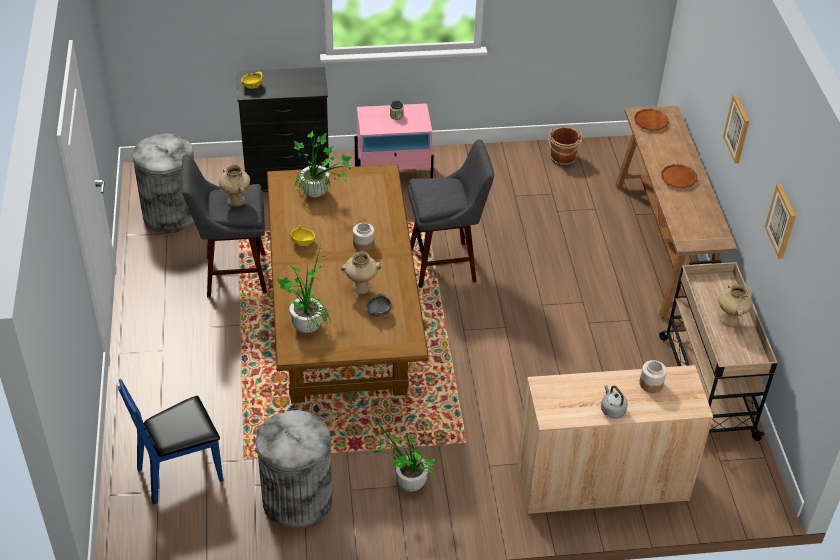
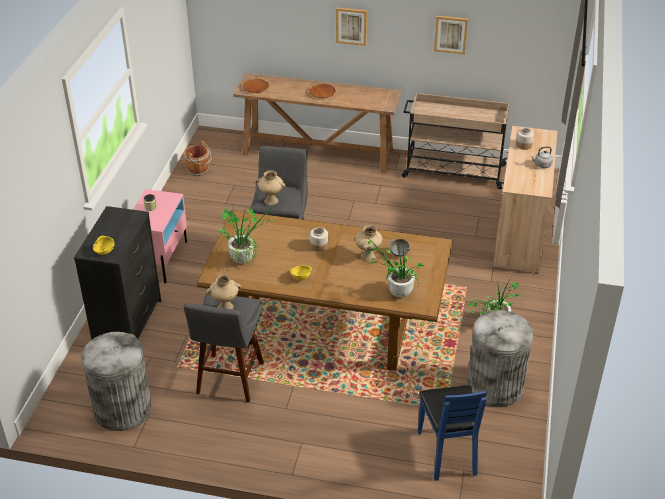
camera: 70 degrees left, 5 degrees down
(730, 320) = (459, 113): beige vase -> beige vase (271, 201)

